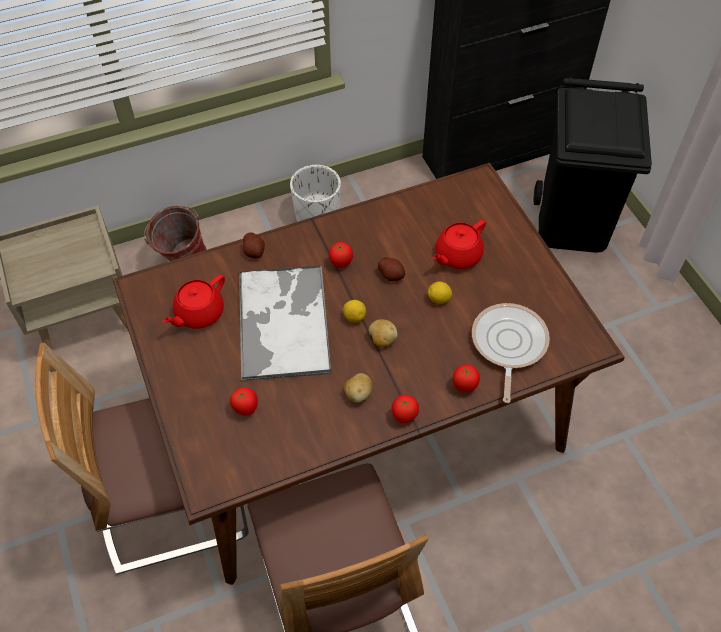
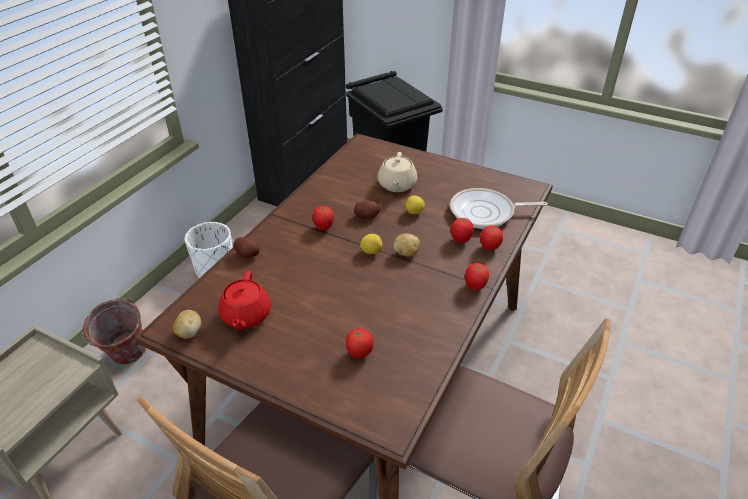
camera: 40 degrees left, 15 degrees down
(283, 321) = (322, 282): tray -> none
(358, 394) = (429, 293): potato -> potato (189, 332)
(447, 359) = (461, 240): none -> tomato
(457, 255) = (396, 185): red teapot -> beige teapot
(507, 345) = (485, 213): frying pan -> frying pan turned 60 degrees counterclockwise

